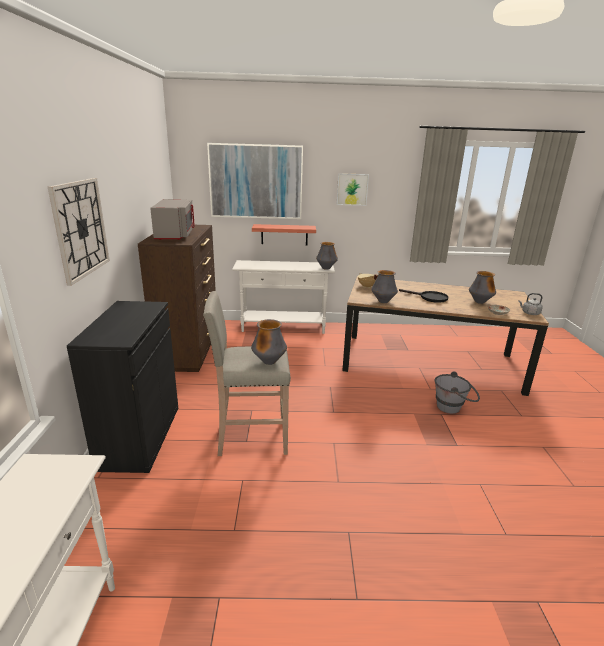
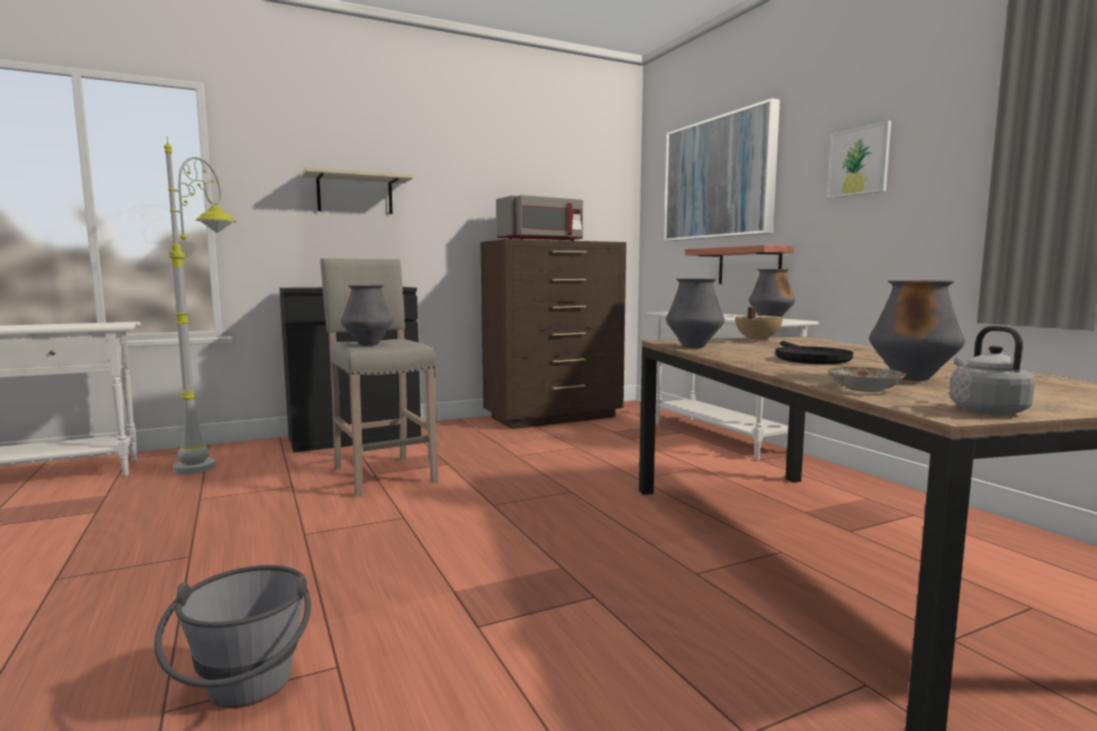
camera: 65 degrees right, 15 degrees down
(80, 228) = (355, 194): wall clock -> beige shelf
(119, 521) = (215, 459): none -> grey floor lamp
(453, 408) = (642, 609): grey bucket -> grey bucket (245, 694)

